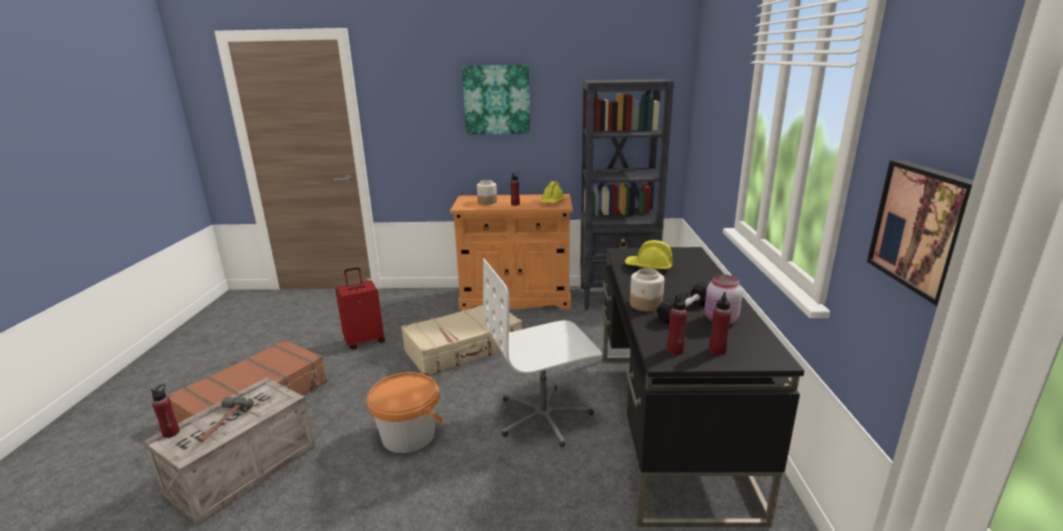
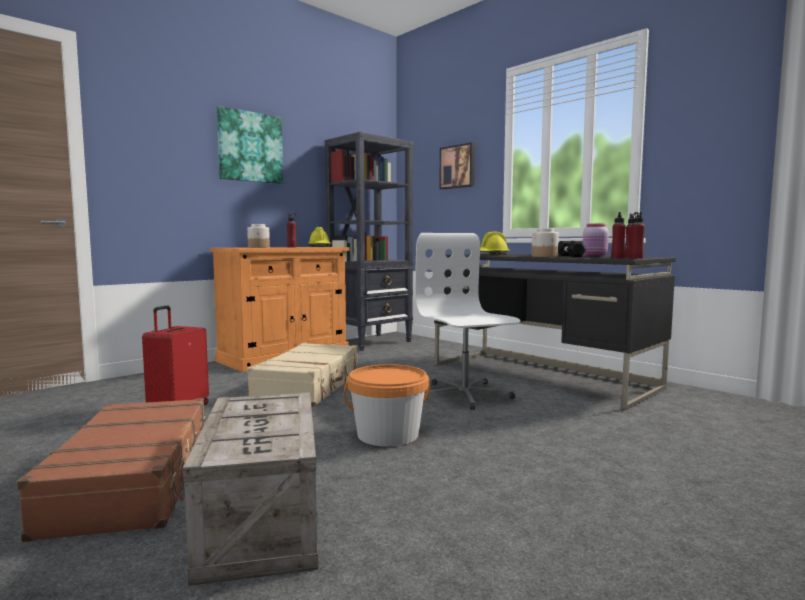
camera: 45 degrees left, 15 degrees down
(171, 433) = (210, 450): red bottle -> red bottle (636, 258)
(222, 423) = (266, 425): hammer -> none
(544, 416) = (464, 395): white office chair -> white office chair turned 135 degrees clockwise
(926, 228) = (726, 151): picture -> picture (458, 166)

